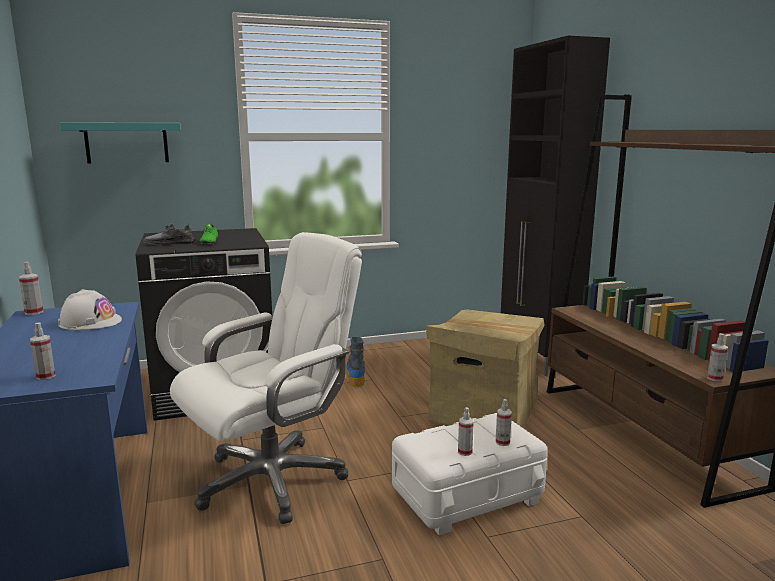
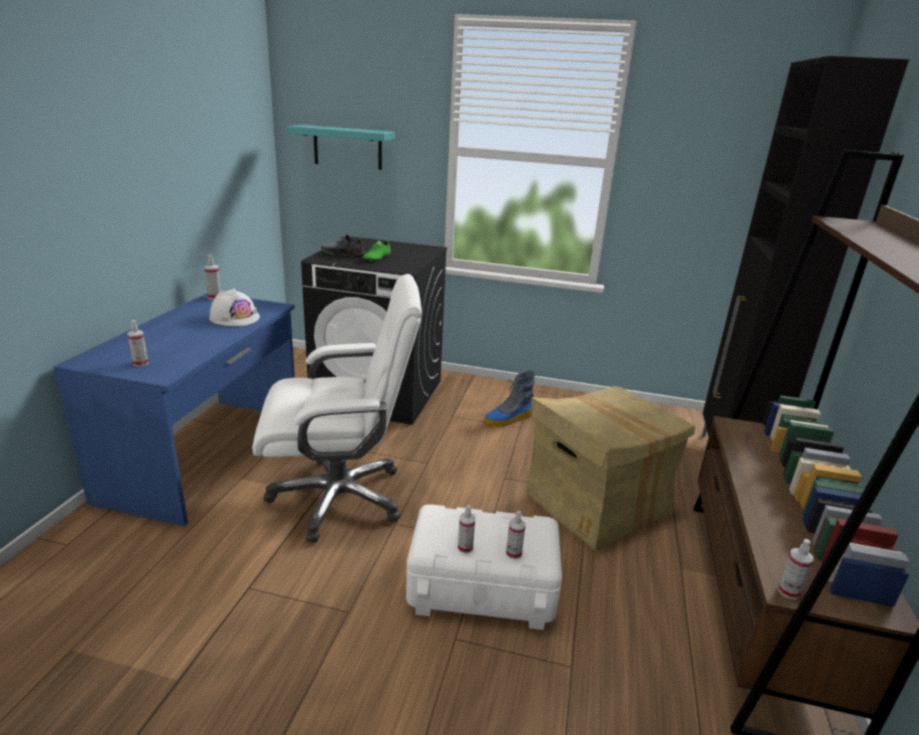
camera: 30 degrees right, 10 degrees up
(356, 376) = (508, 419): boot -> boot turned 150 degrees counterclockwise

